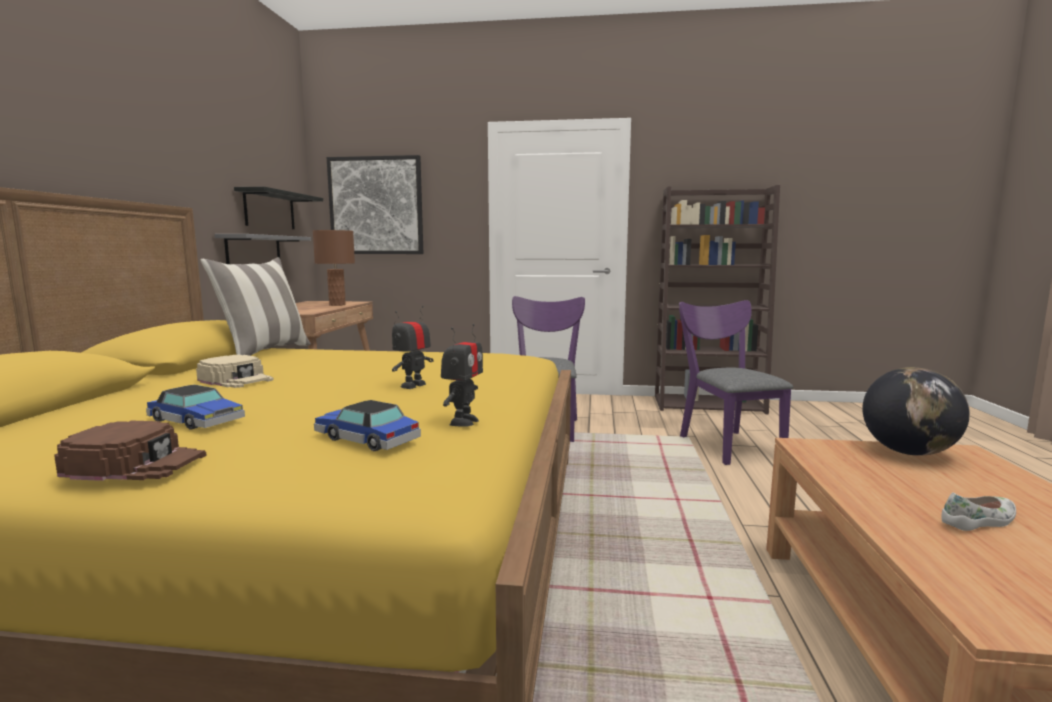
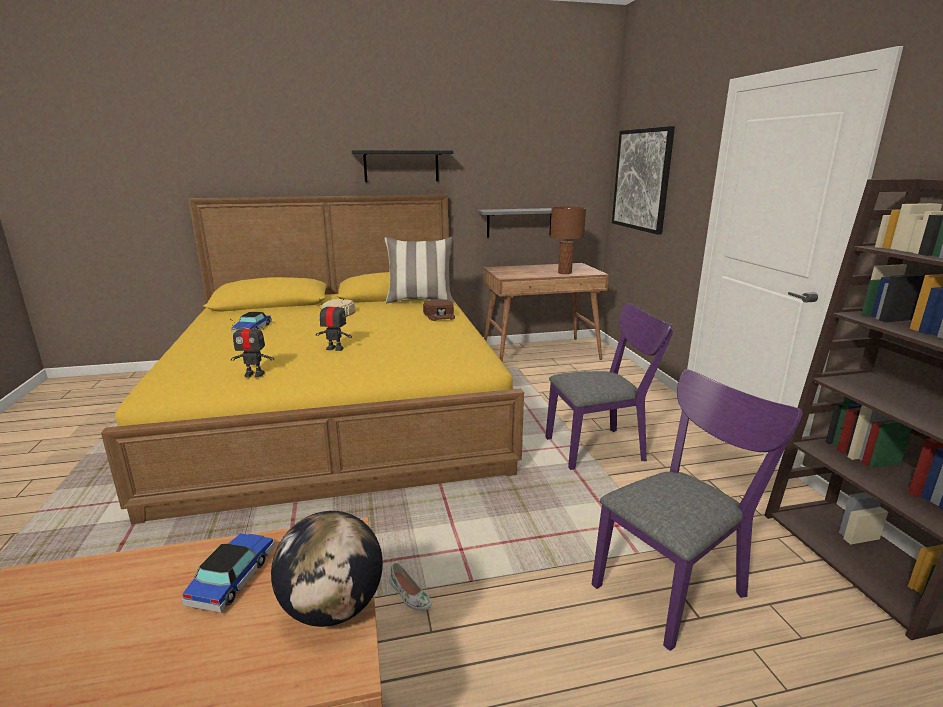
camera: 70 degrees right, 10 degrees up
(136, 463) = (195, 337): brown cap -> brown cap (439, 315)
(270, 210) = (546, 186): black shelf -> black shelf (401, 166)
(367, 438) = (220, 361): toy car -> toy car (233, 578)
(980, 521) = (146, 616): white shoe -> white shoe (409, 595)

